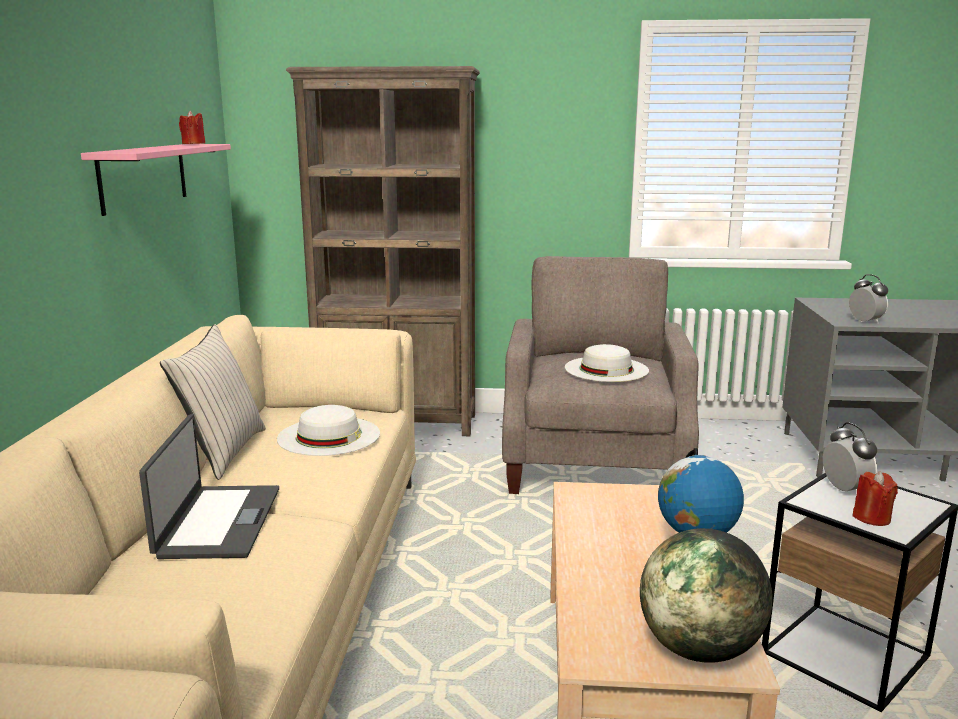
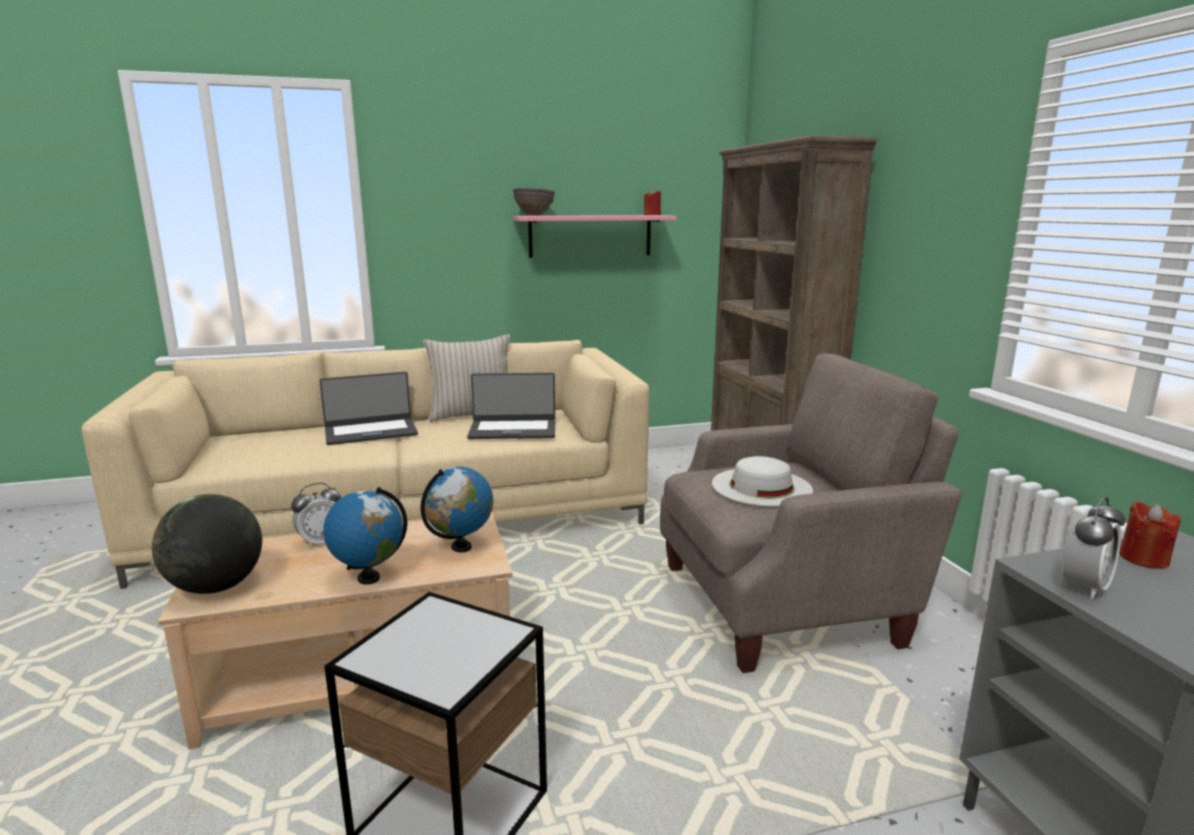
camera: 70 degrees right, 0 degrees up
(125, 151) = (534, 215): none -> brown bowl
(329, 436) = (513, 430): white hat -> laptop
(637, 502) = (461, 547): none -> globe
(845, 490) = (470, 630): alarm clock -> alarm clock (321, 541)
(871, 518) = (397, 644): red candle -> red candle (1143, 559)

